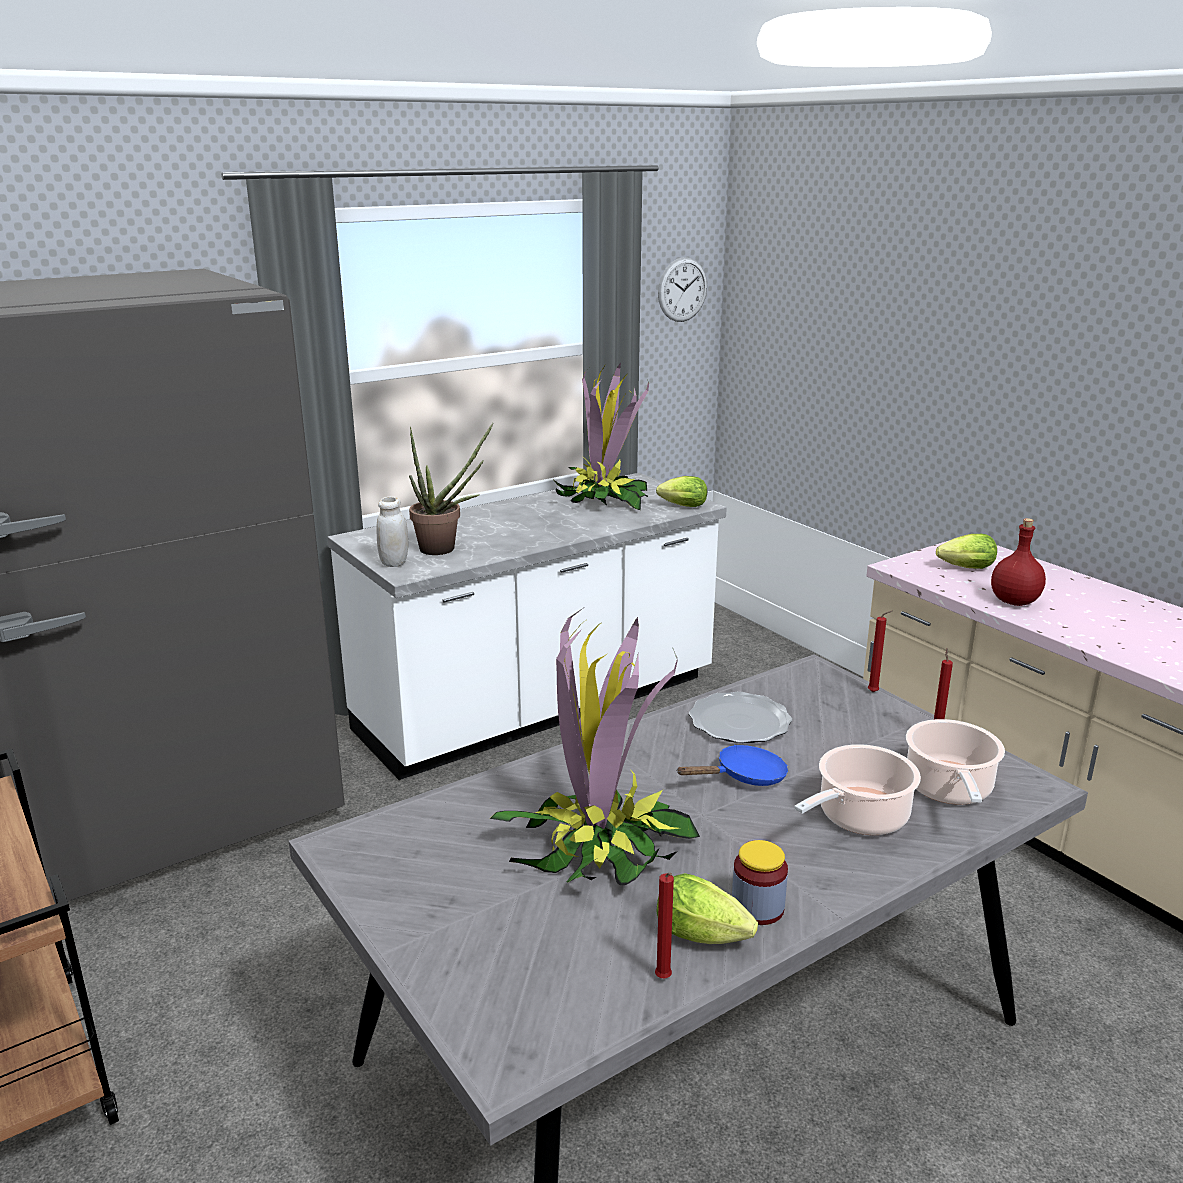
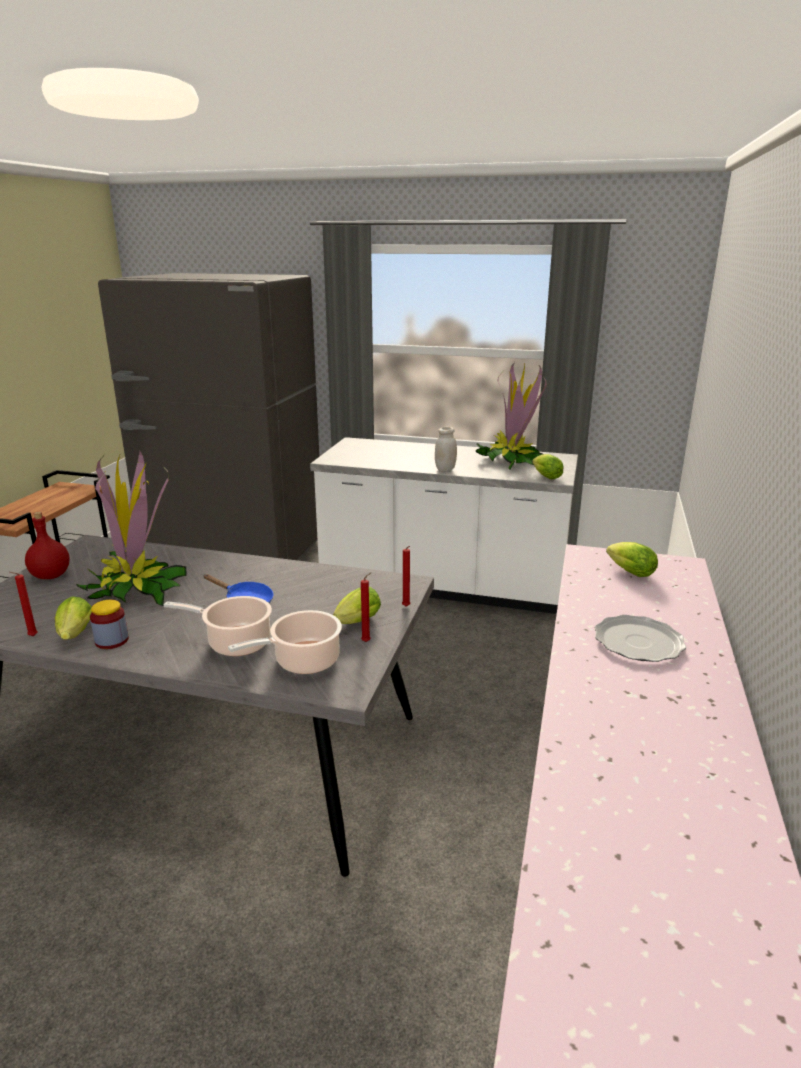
camera: 50 degrees right, 0 degrees up
(394, 563) = (336, 455): white jar -> white jar (445, 469)
(445, 549) = (371, 456): potted plant -> none
(682, 289) = (658, 322): wall clock -> none
(740, 722) = (308, 582): plate -> plate (639, 642)
(884, 731) = (355, 623): none -> lettuce
(1015, 601) = (600, 602): red bottle -> red bottle (51, 576)

